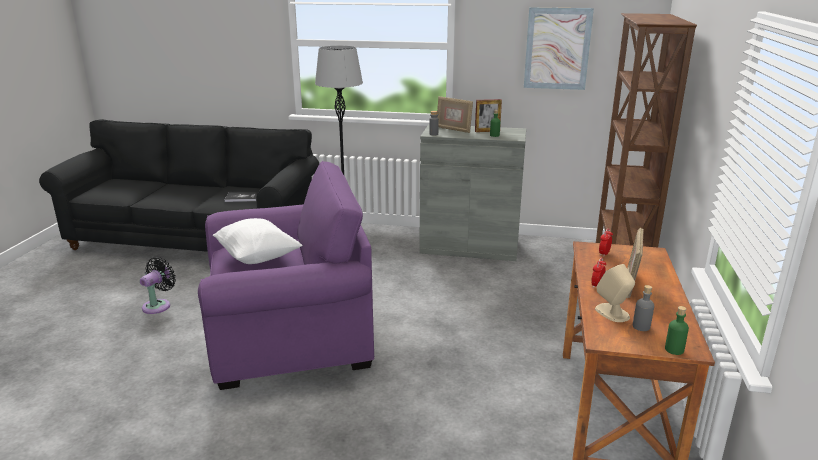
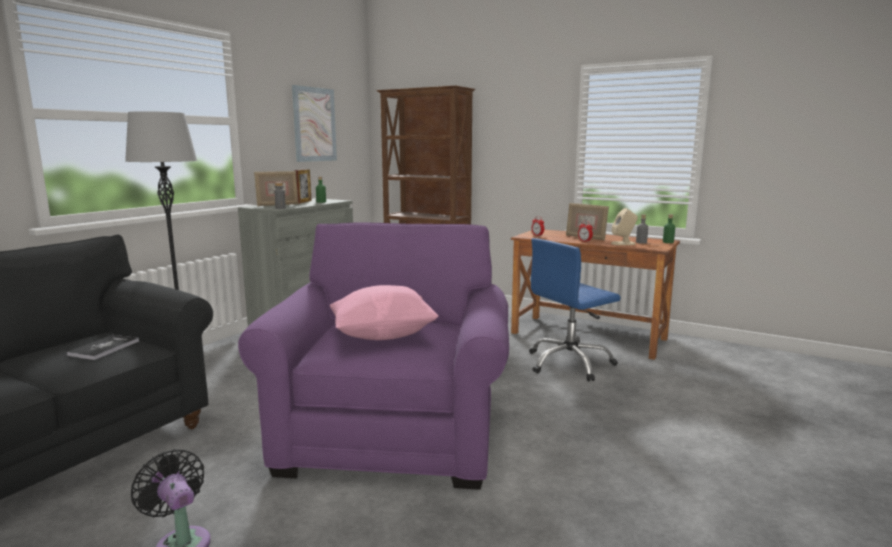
camera: 70 degrees left, 10 degrees down
(257, 257) = (383, 335): white pillow -> pink pillow
(498, 409) = (569, 363): none -> blue office chair

